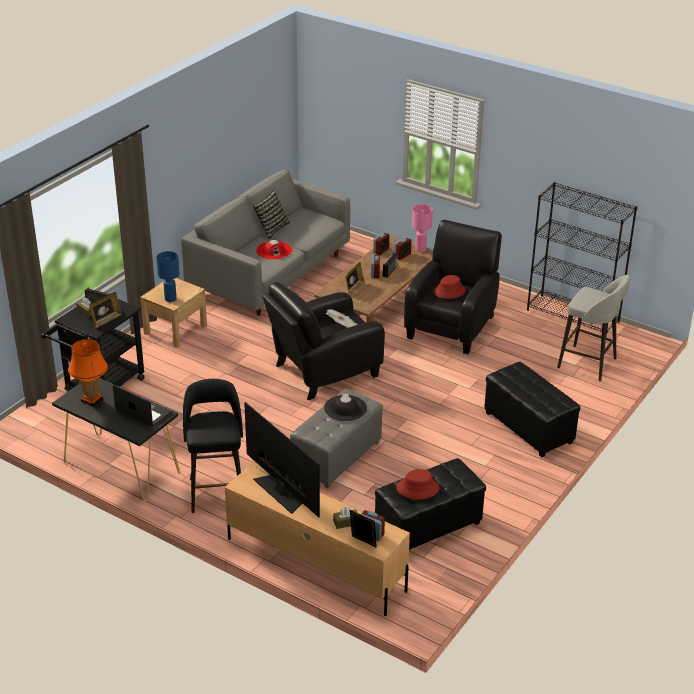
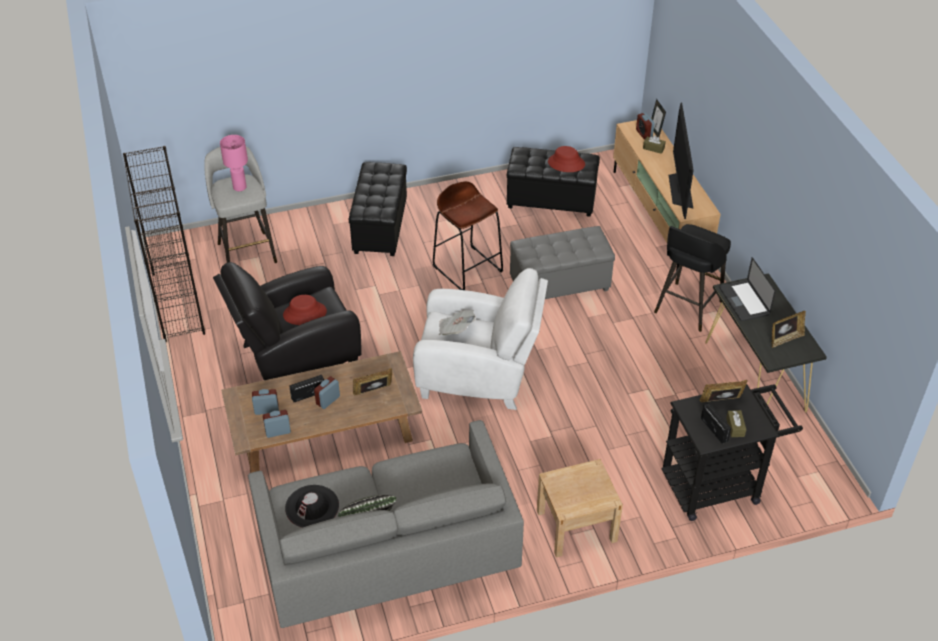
camera: 140 degrees left, 10 degrees up
(92, 400) = (785, 339): orange table lamp -> picture frame
(170, 299) = (591, 479): blue table lamp -> none
(274, 250) = (405, 483): red hat -> none
(323, 372) = (479, 375): black armchair -> white armchair
(345, 408) = (548, 248): black hat -> black hat (312, 507)
(421, 249) = (236, 407): pink table lamp -> pink table lamp (239, 187)
(421, 433) = (467, 268): none -> brown stool

